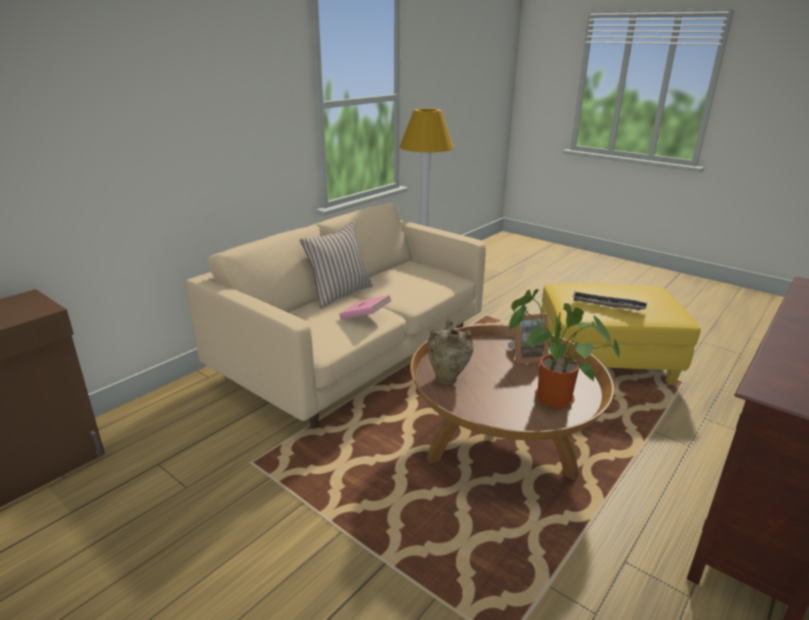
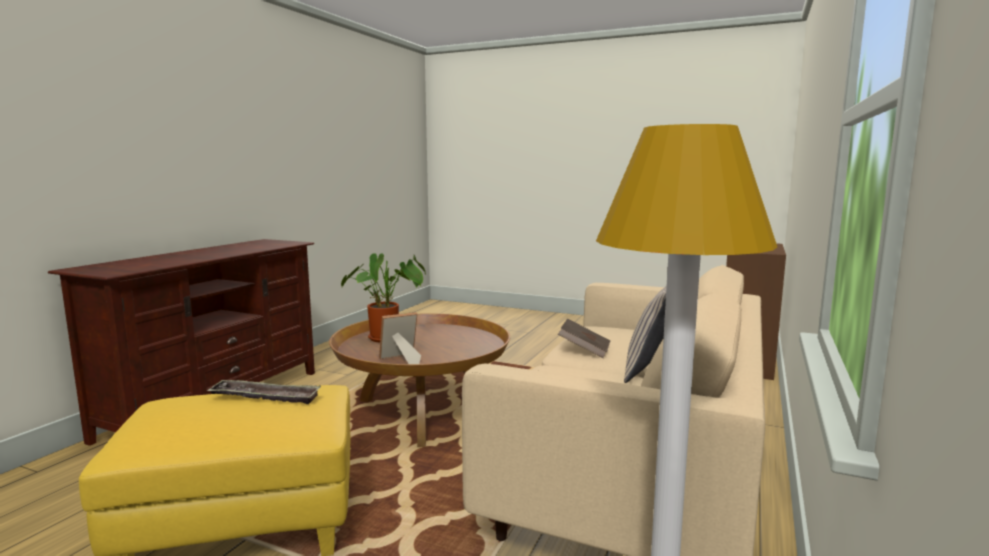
camera: 165 degrees right, 15 degrees down
(365, 318) = (584, 350): pink book -> brown book
(448, 378) = (474, 340): beige vase -> none

